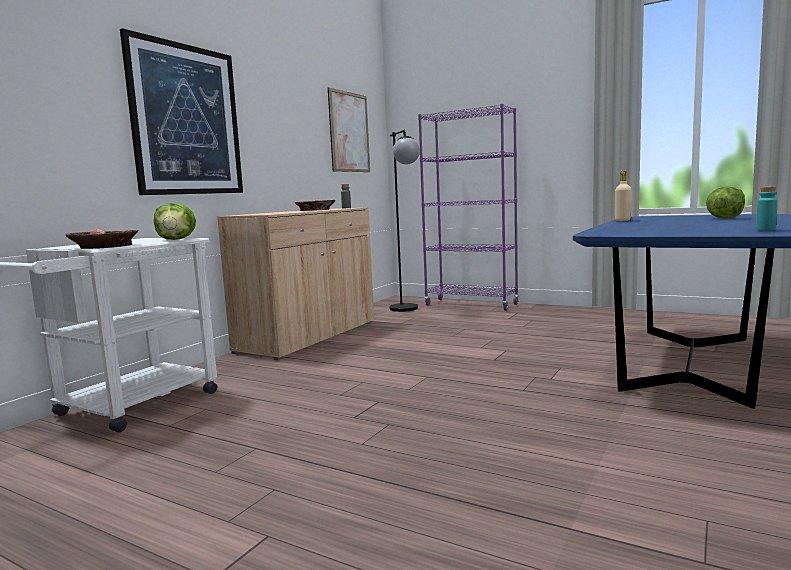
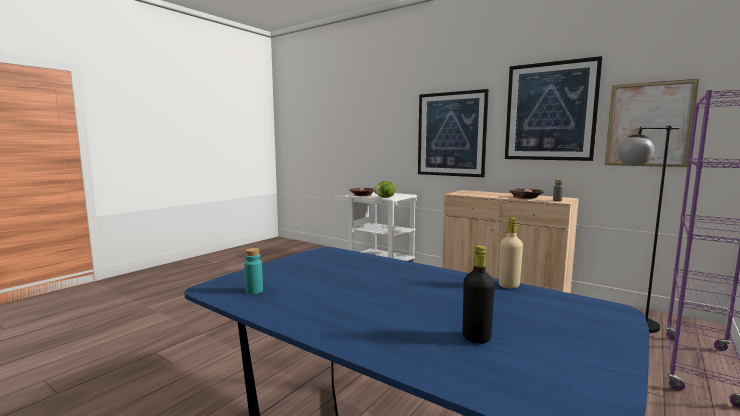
camera: 95 degrees right, 0 degrees up
(290, 105) = (550, 111): none -> picture
(724, 218) = (476, 338): lettuce -> black bottle

